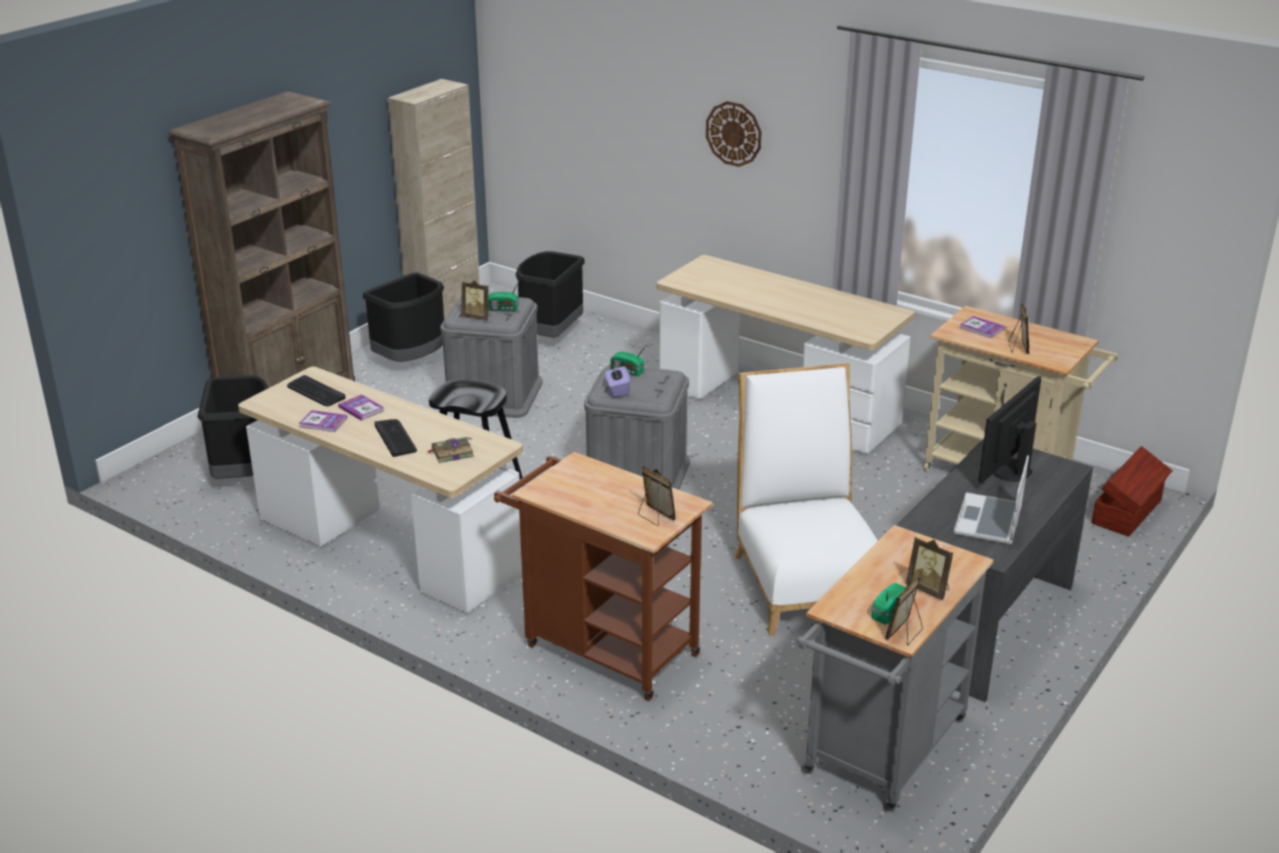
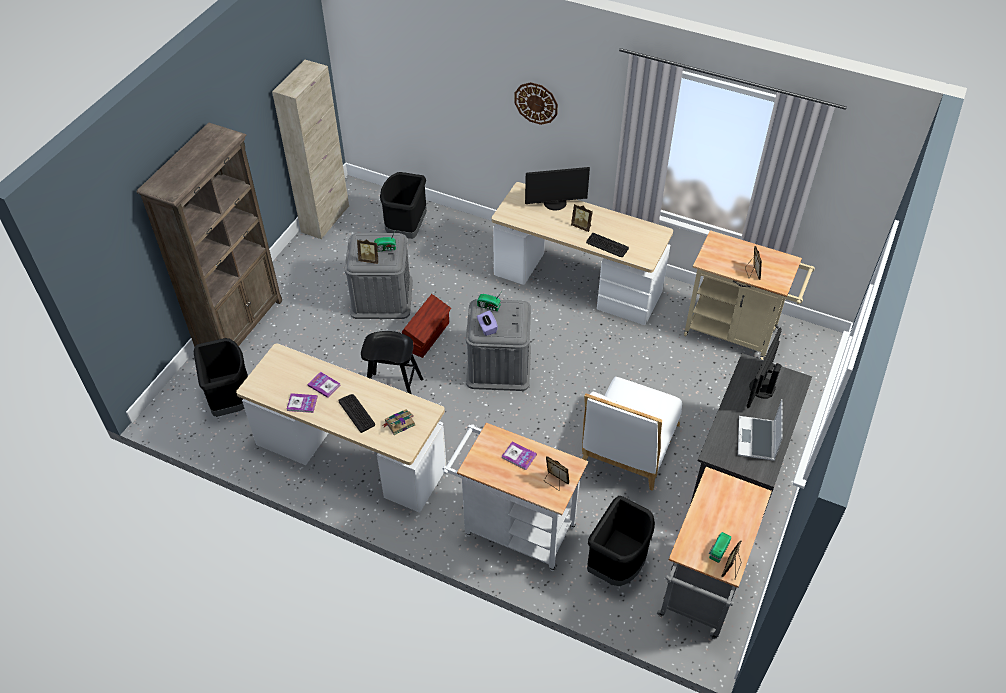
camera: 10 degrees left, 20 degrees up
(315, 392) = (286, 371): keyboard -> keyboard (607, 245)
(411, 361) = (314, 269): black trash can -> black trash can (617, 564)
(602, 647) = (513, 529): brown cart -> white cart
(750, 276) = (555, 203): none -> monitor
(805, 580) = (627, 449): white chair -> white chair turned 135 degrees counterclockwise
(929, 589) = (738, 525): picture frame -> picture frame (582, 226)
(981, 328) = (725, 254): book -> book (519, 456)
(1128, 512) = (816, 357): brown storage box -> brown storage box (426, 335)

